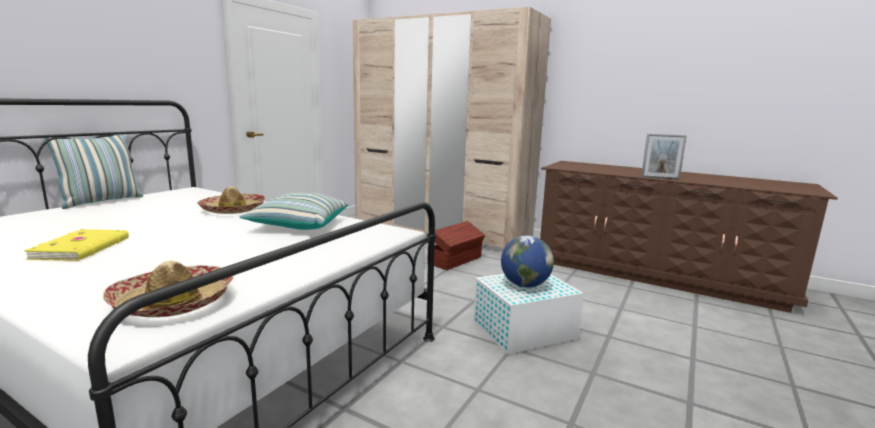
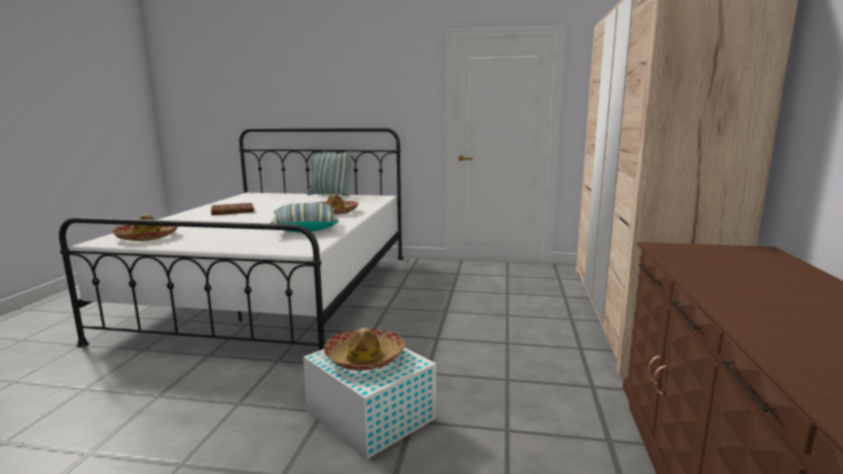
camera: 70 degrees right, 0 degrees up
(83, 248) = (233, 211): yellow book -> brown book
(456, 260) = (539, 342): brown storage box -> none
(525, 285) = (365, 358): globe -> hat
(660, 178) = (734, 317): picture frame -> none

